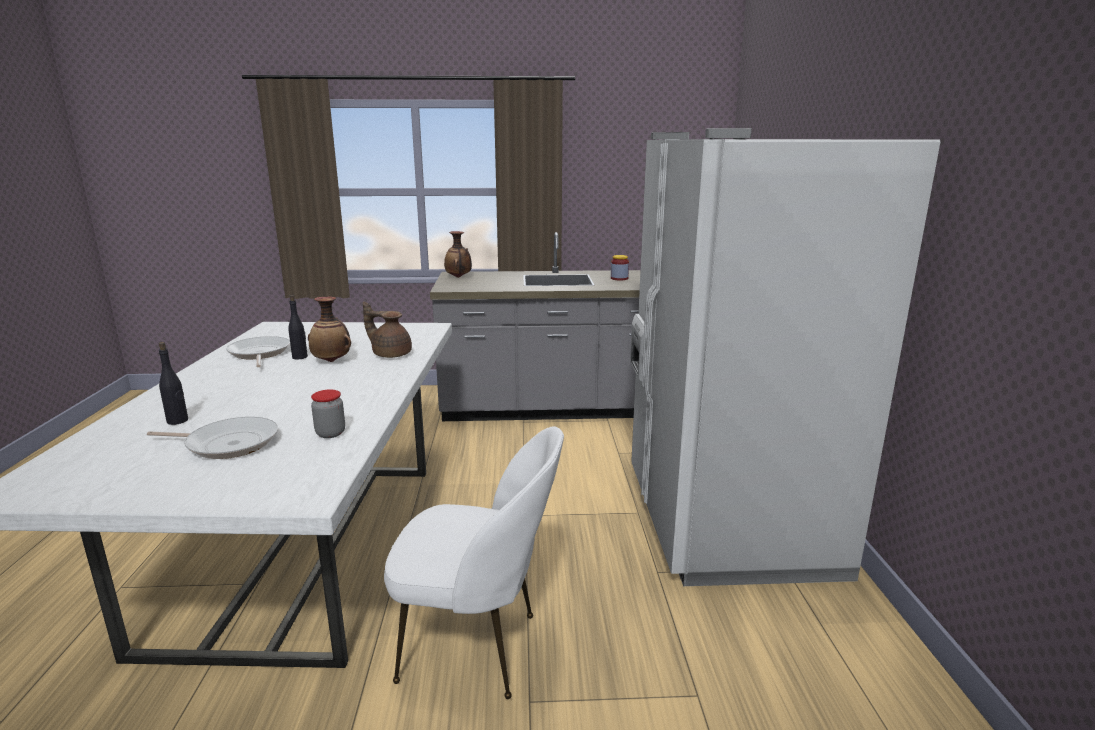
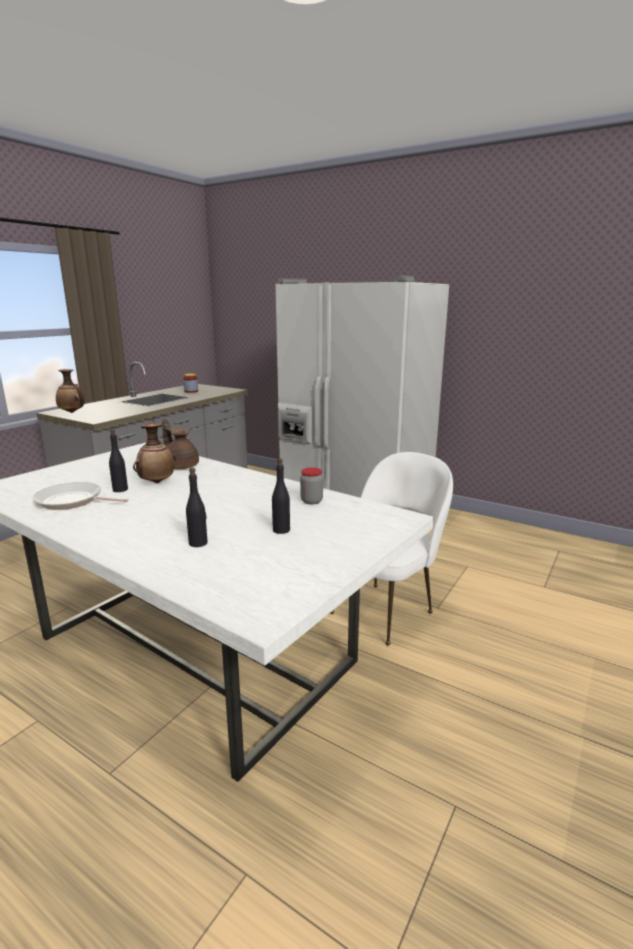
camera: 55 degrees left, 0 degrees up
(228, 443) = (281, 530): frying pan -> black bottle
(390, 354) = (181, 466): brown teapot -> brown teapot turned 75 degrees clockwise

